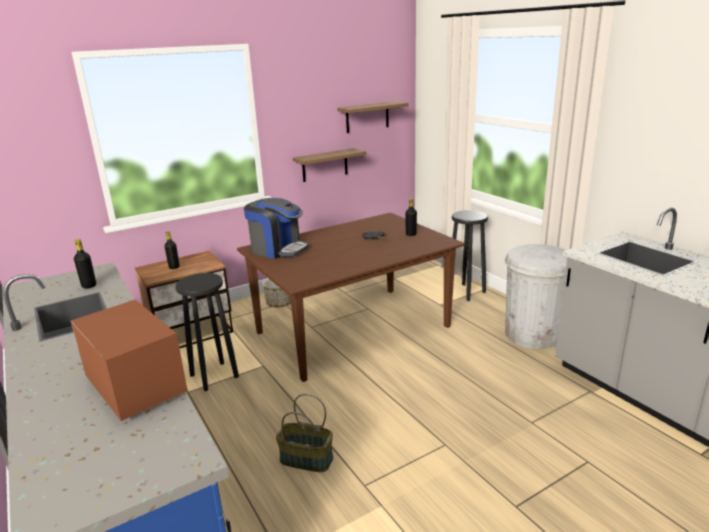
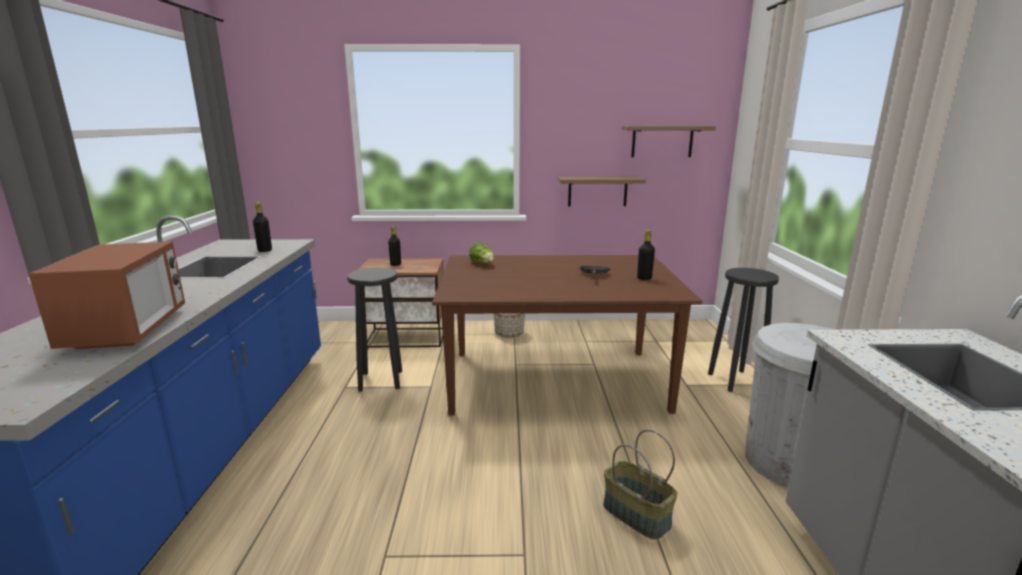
camera: 30 degrees right, 5 degrees down
(278, 249) = (483, 263): coffee machine -> lettuce
(305, 460) = (362, 496): basket -> basket (635, 515)

